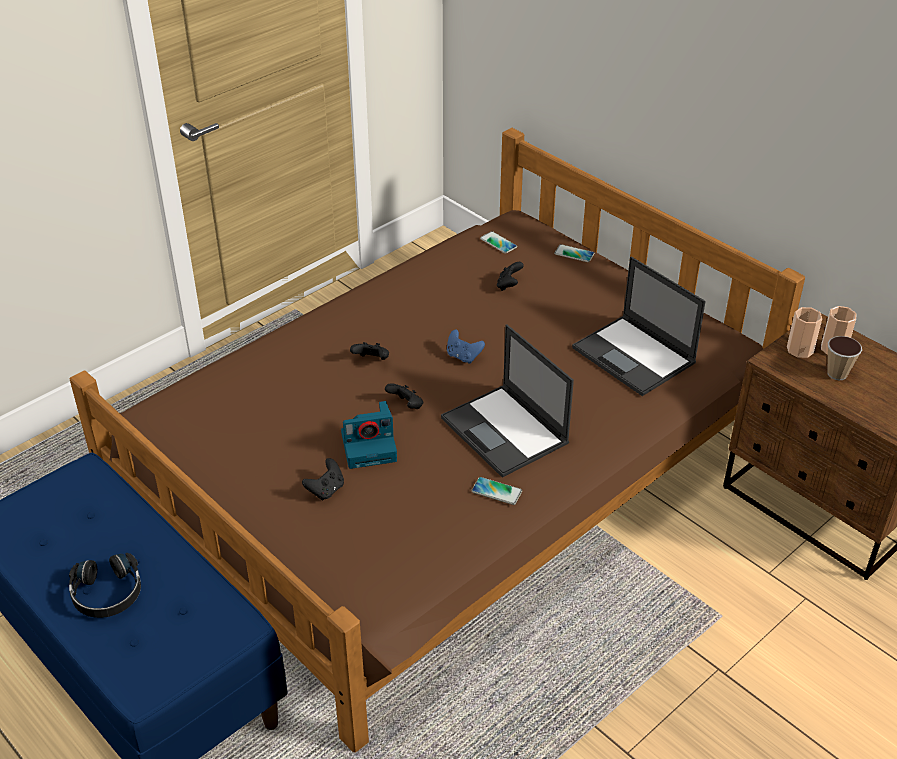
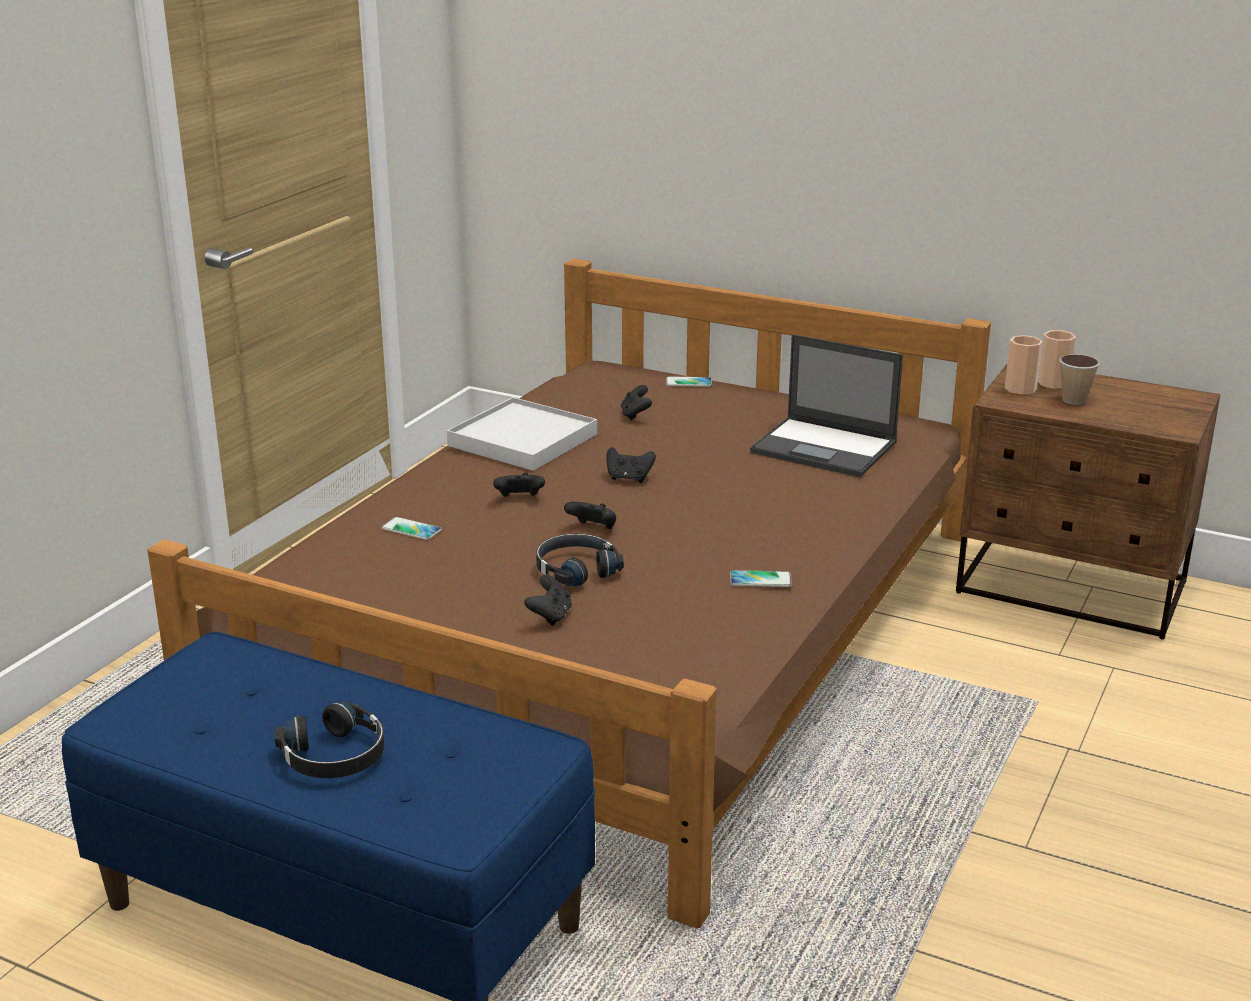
camera: 20 degrees left, 15 degrees down
(370, 446) = (576, 570): camera -> black headphones
(409, 296) = (523, 440): none -> white tray
(463, 356) = (629, 478): blue game controller -> black game controller
(498, 243) = (595, 384): phone -> phone (411, 530)
(505, 431) = (730, 530): laptop -> none

